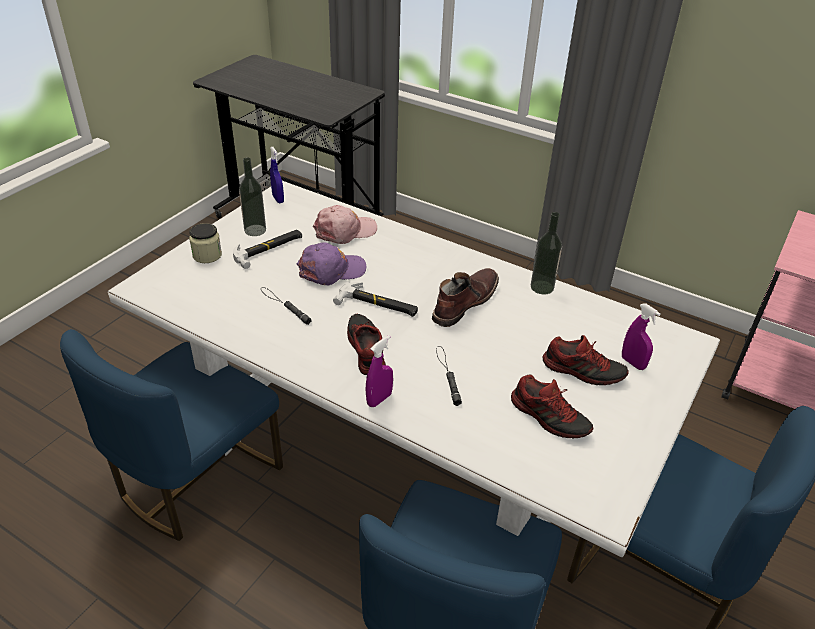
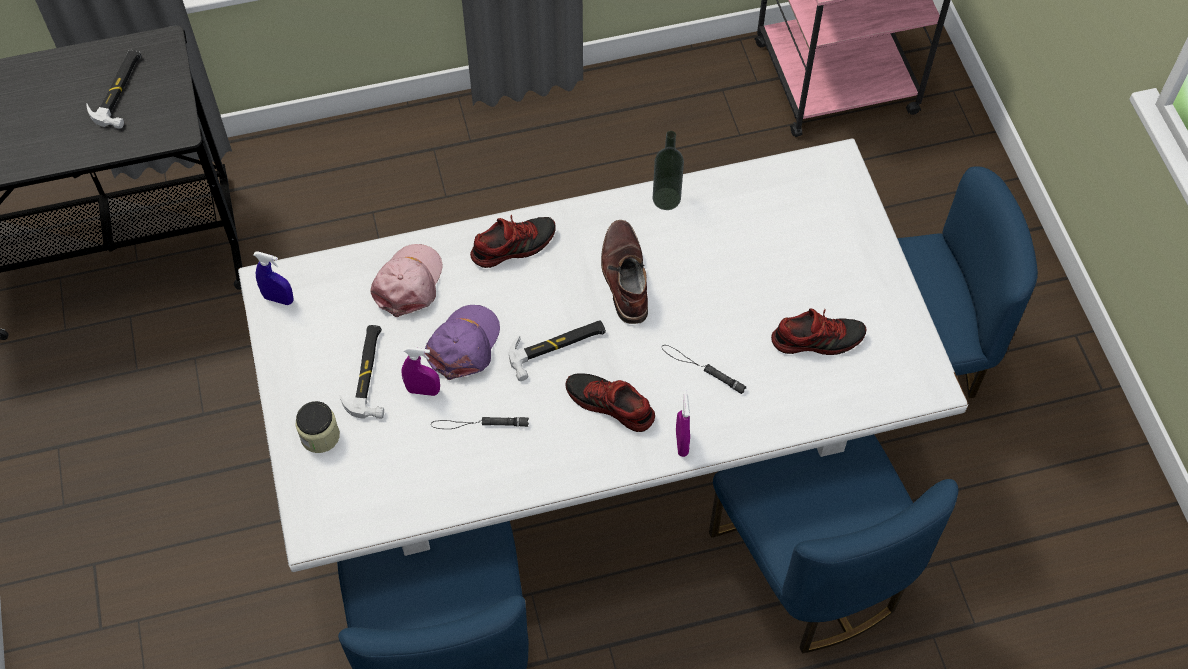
camera: 45 degrees left, 20 degrees up
(255, 230) = (318, 362): bottle -> none
(326, 95) = (120, 90): none -> hammer
(583, 371) = (793, 268): shoe -> shoe (513, 246)
(633, 363) = (819, 225): purple spray bottle -> purple spray bottle (423, 390)

